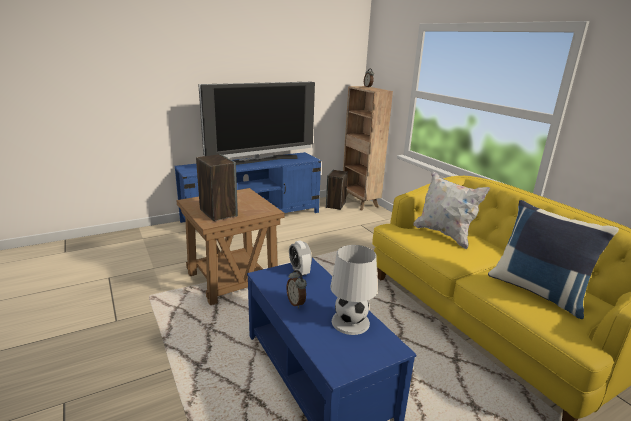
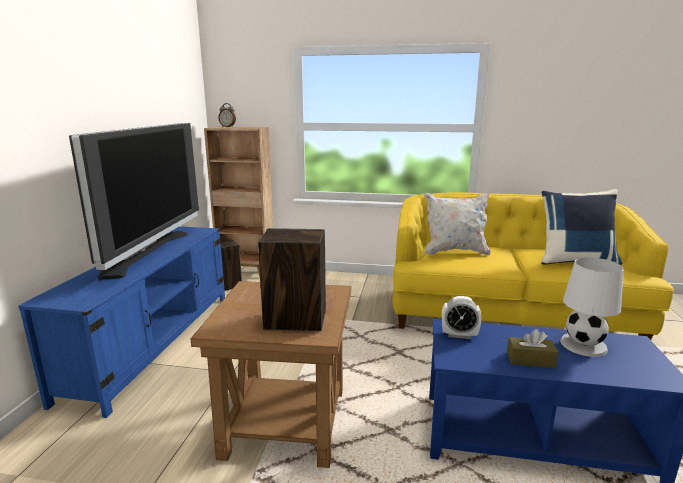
camera: 50 degrees left, 5 degrees down
(296, 303) = (530, 360): alarm clock -> brown tissue box

